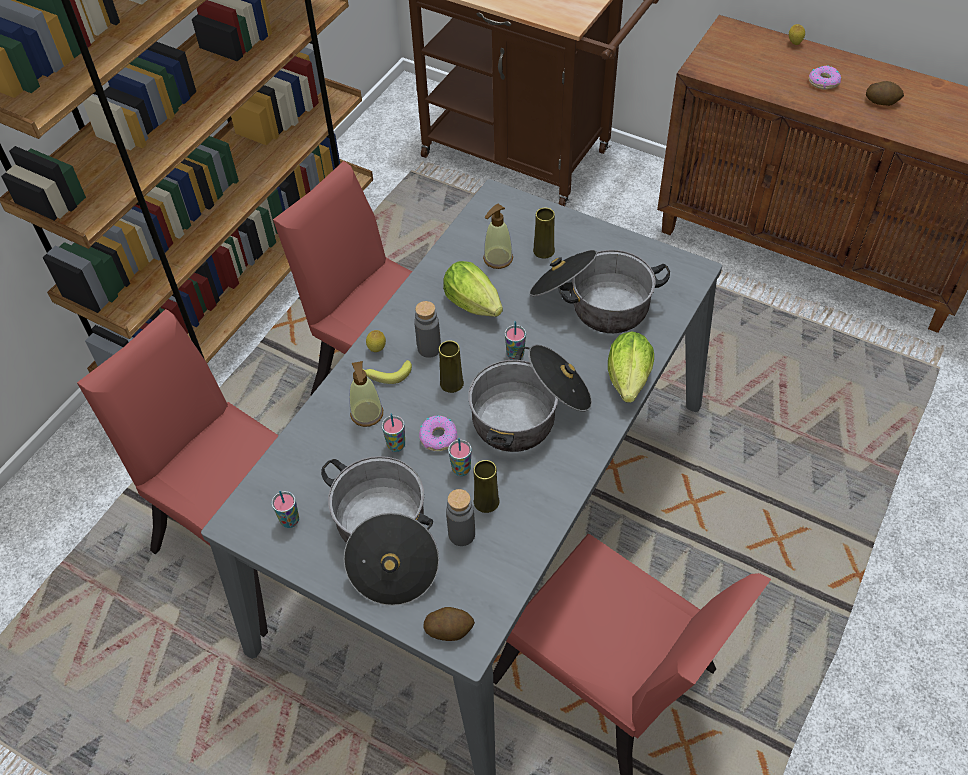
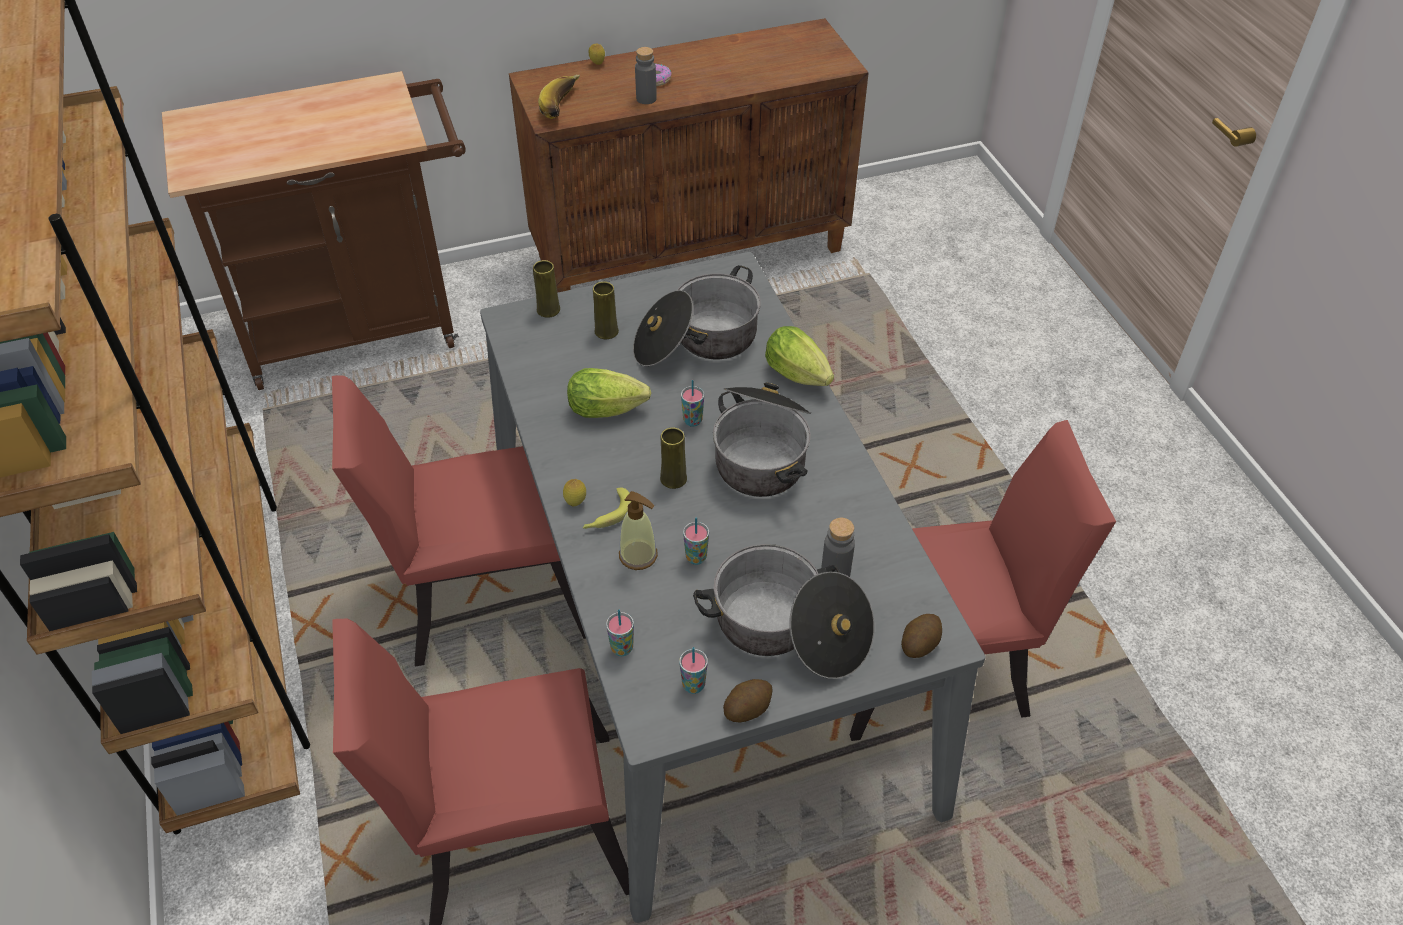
camera: 50 degrees left, 5 degrees down
(429, 348) = (618, 468): grey bottle -> grey bottle (646, 99)
(438, 437) = (719, 524): donut -> none
(461, 469) = (770, 531): cup -> cup (622, 648)
(486, 502) = (820, 537): yellow vase -> yellow vase (548, 310)
(498, 259) = (577, 363): soap dispenser -> none
(724, 64) = (564, 106): none -> banana
(882, 101) = (714, 71): potato -> potato (747, 708)

